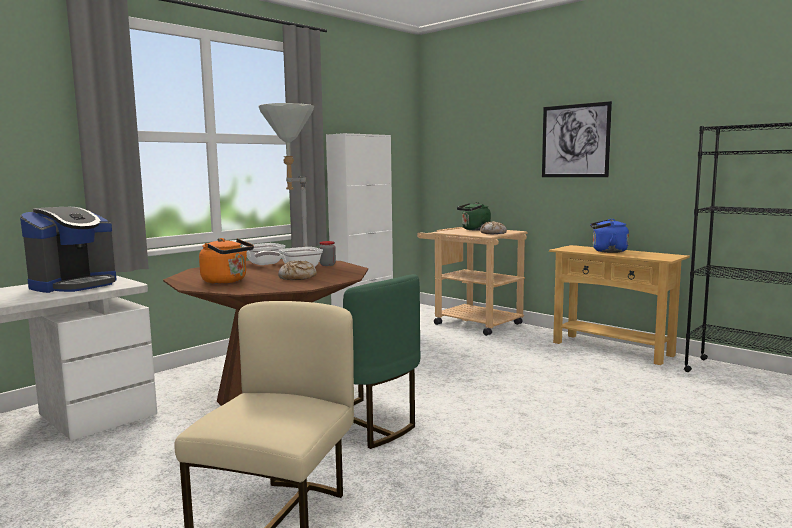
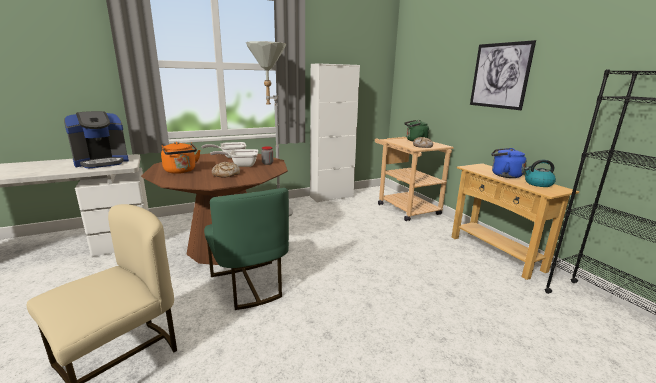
camera: 20 degrees right, 10 degrees up
(647, 254) = (538, 184): none -> kettle

